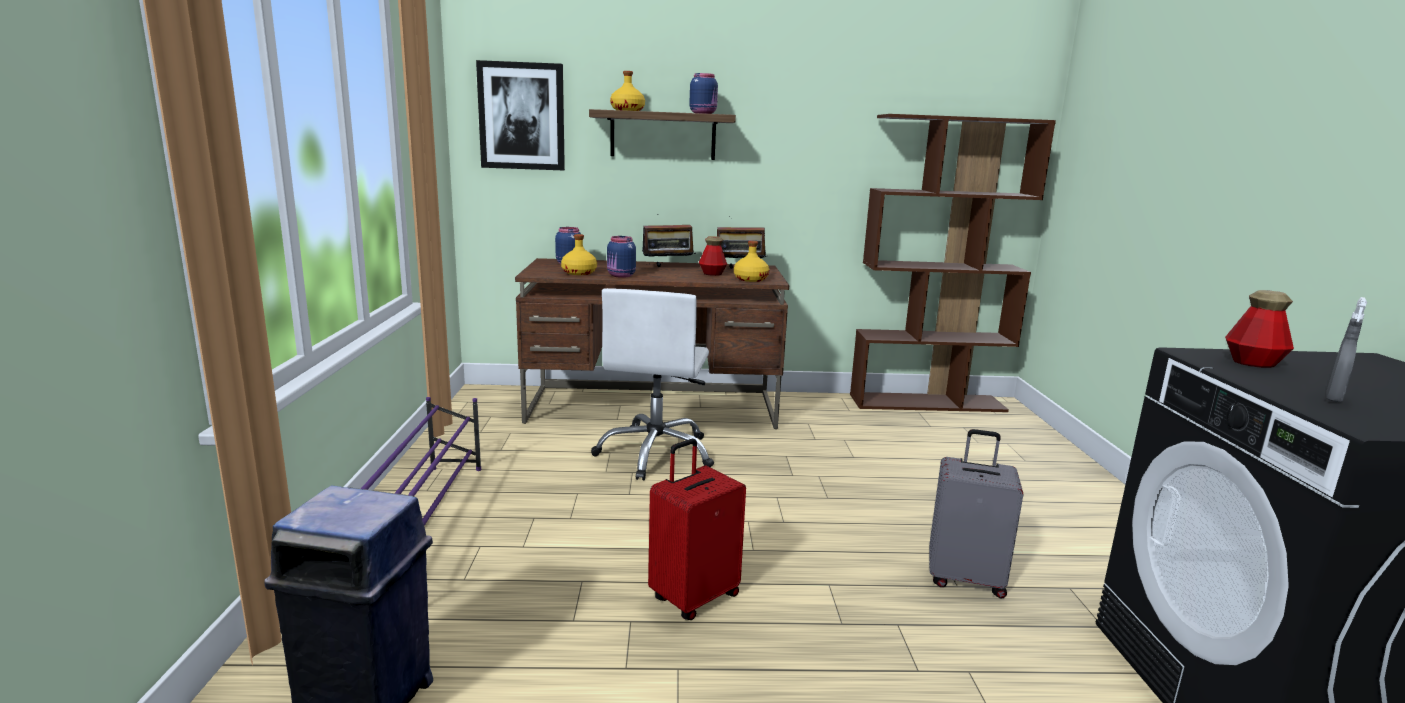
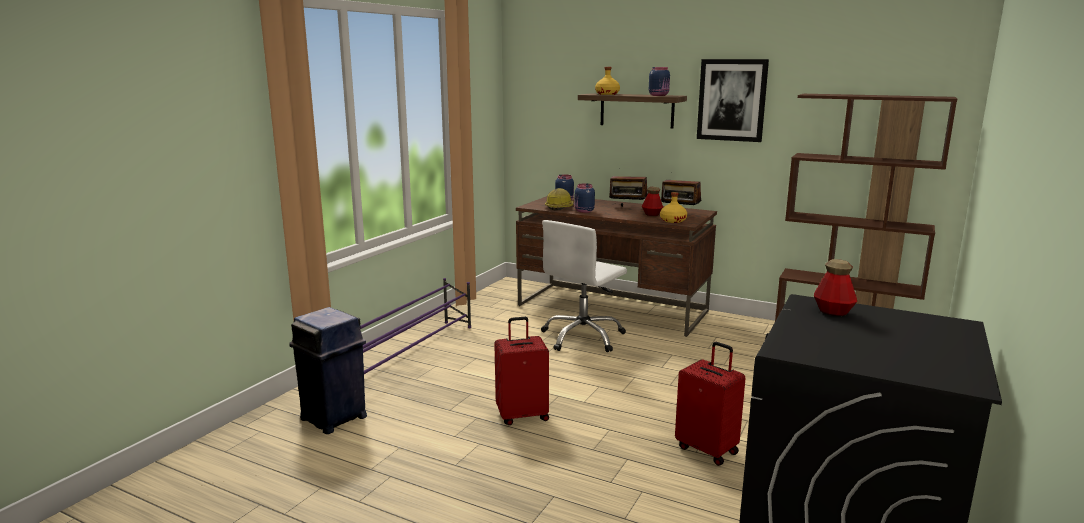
camera: 30 degrees right, 0 degrees up
(522, 116) = (545, 98): picture -> picture (732, 100)
(579, 273) = (559, 207): yellow bottle -> hard hat
(965, 578) = (707, 449): grey suitcase -> red suitcase
(1333, 398) = (818, 336): grey spray bottle -> none

